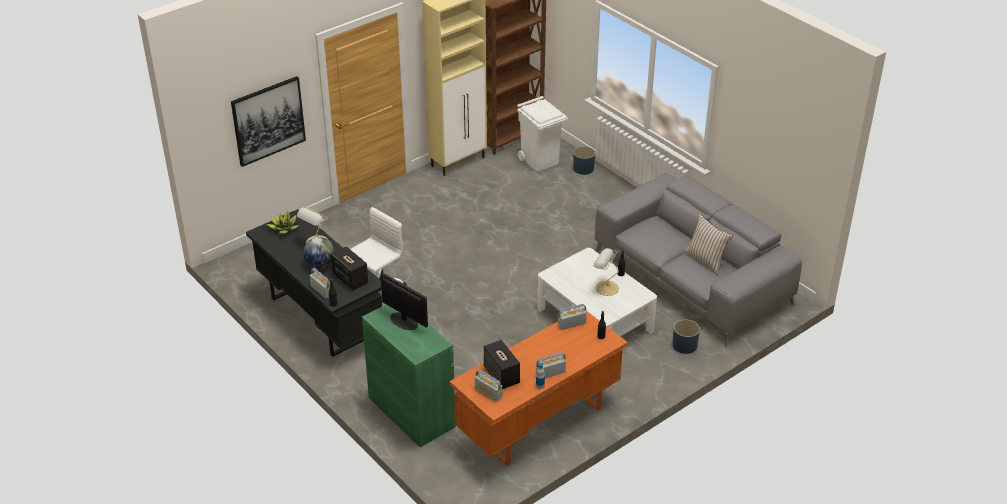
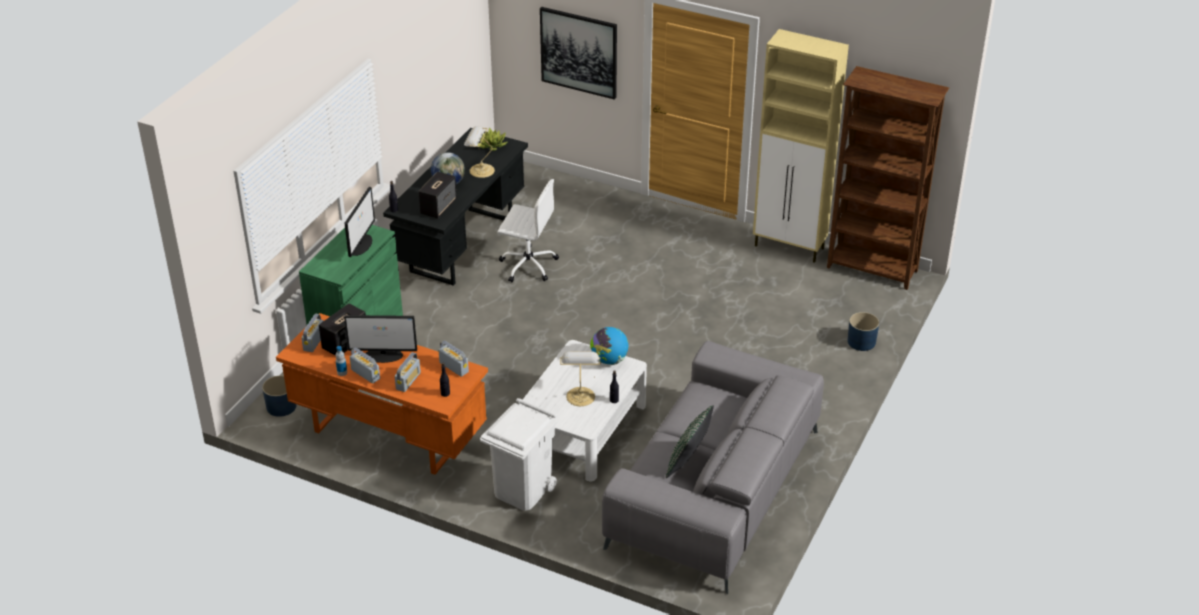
camera: 65 degrees right, 0 degrees up
(321, 290) = (410, 197): radio -> radio (408, 381)
(532, 357) = (384, 355): none -> monitor
(540, 160) = (847, 304): white trash can -> white trash can (522, 490)
(574, 263) = (609, 360): none -> globe
(684, 345) = (582, 514): blue planter -> blue planter (281, 407)
(706, 260) = (688, 461): beige pillow -> green pillow

